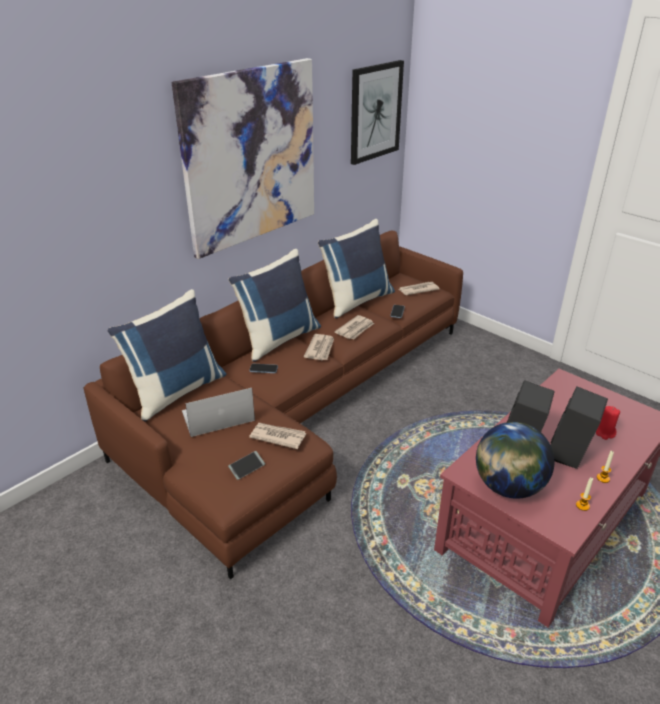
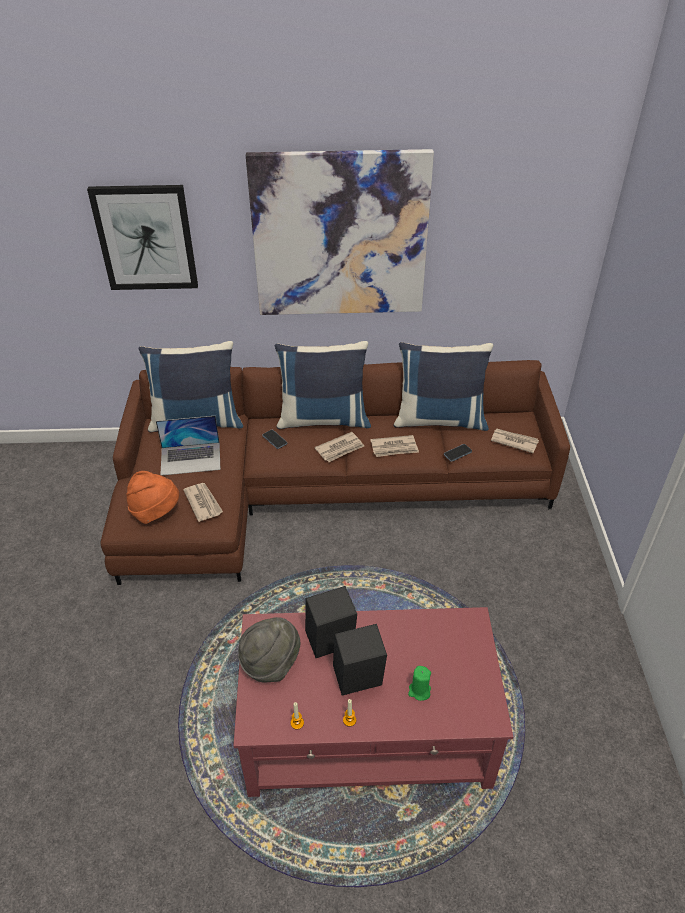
camera: 45 degrees right, 10 degrees up
(217, 416) = (191, 458): laptop -> laptop turned 150 degrees clockwise
(247, 468) = (156, 512): phone -> orange hat
(375, 112) = (545, 221): picture -> picture (145, 238)
(508, 486) = (270, 663): globe -> grey hat
(605, 433) = (419, 691): red candle -> green candle

